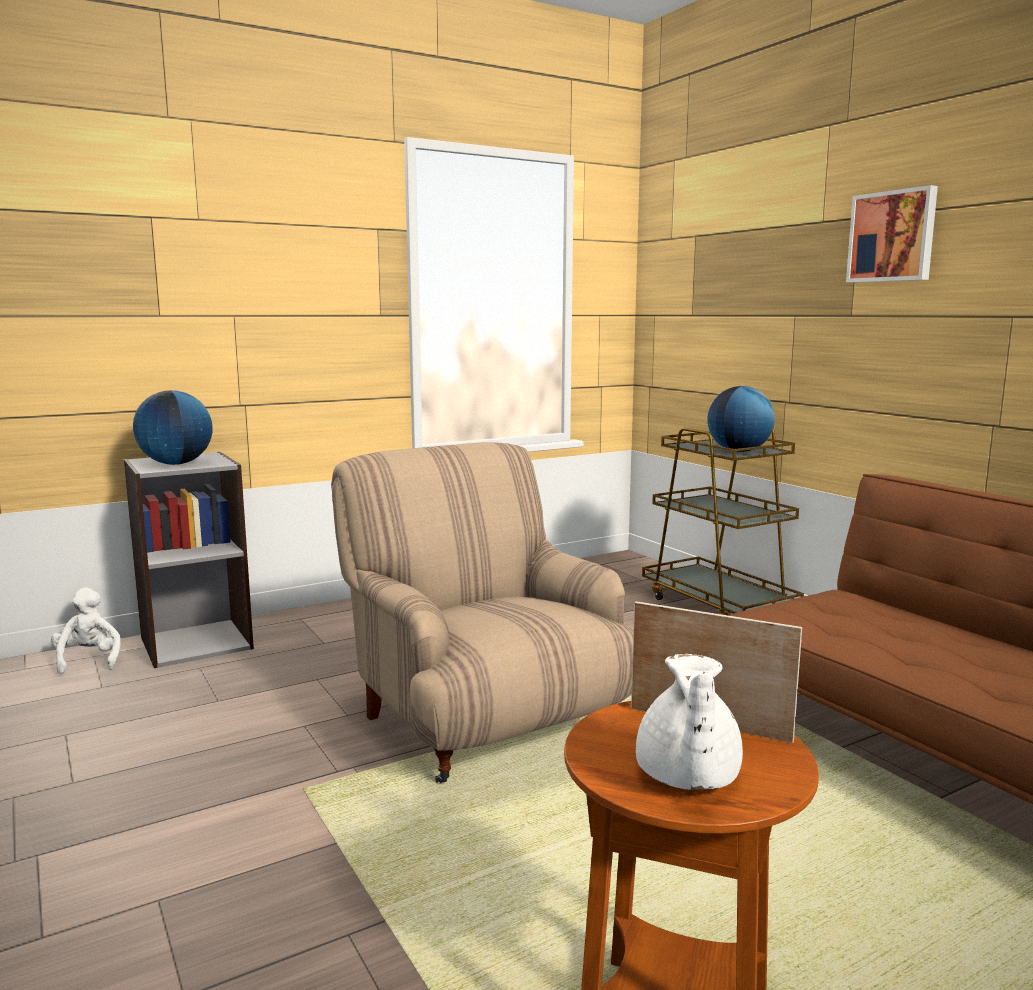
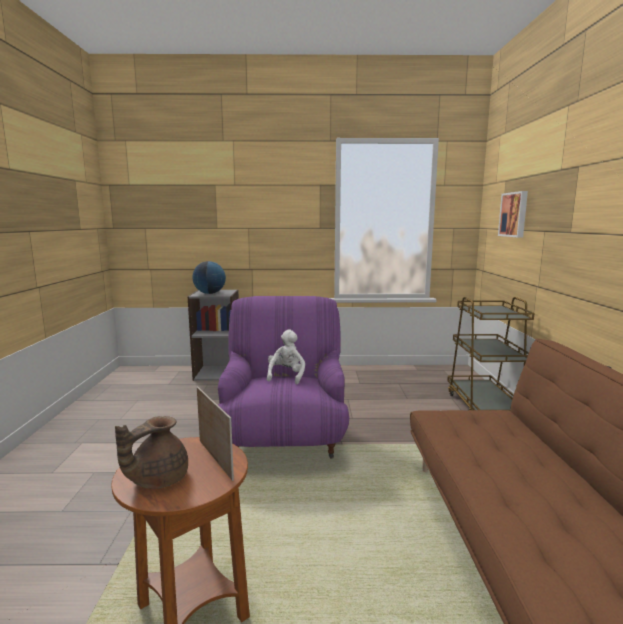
camera: 30 degrees right, 0 degrees up
(88, 661) = (175, 372): white plush toy -> white plush toy (286, 376)
(484, 726) = (284, 439): beige armchair -> purple armchair
(686, 777) = (157, 479): white teapot -> brown teapot
(739, 451) = (496, 314): globe -> none
(892, 236) = (593, 178): picture -> picture (514, 214)

